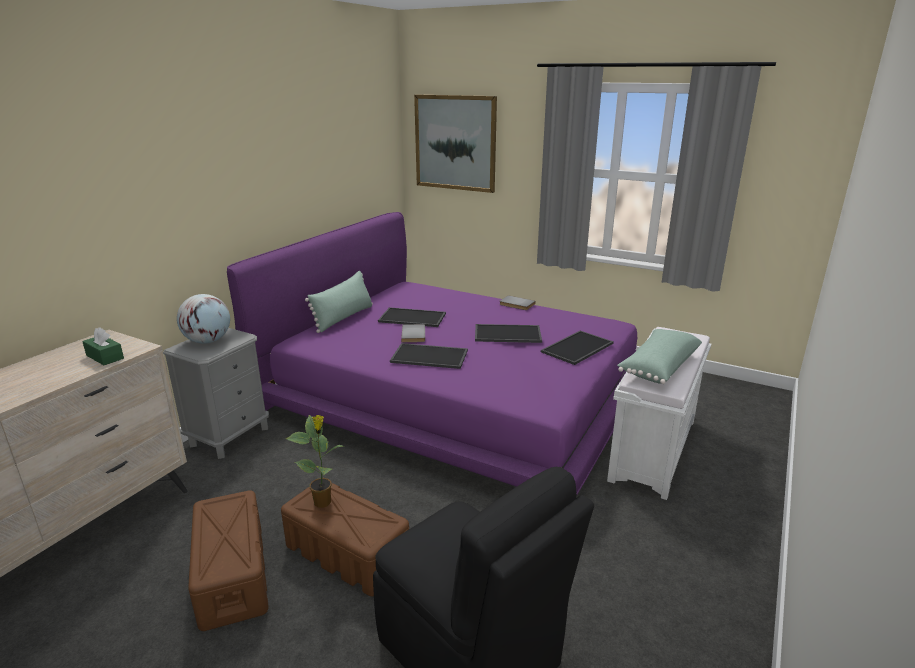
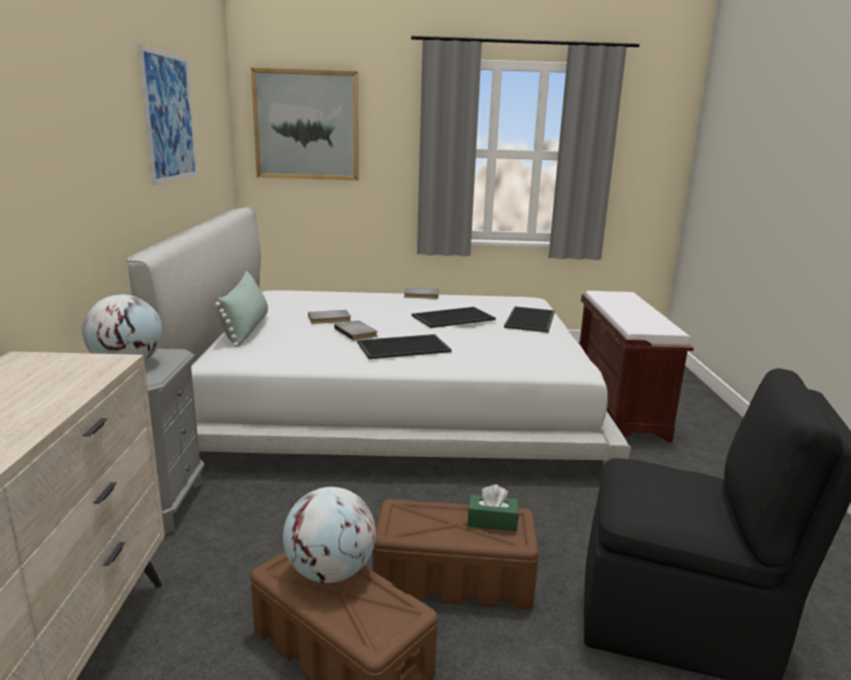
camera: 30 degrees left, 5 degrees down
(105, 357) = (72, 378): green tissue box -> green tissue box (492, 521)
(232, 519) = (330, 572): none -> globe
(304, 152) = (169, 117): none -> picture
(323, 502) = (421, 520): potted plant -> none
(411, 318) = (329, 319): tray -> grey book
(455, 395) = (392, 401): purple bed -> white bed
(653, 448) = (617, 406): white bench -> brown bench
(658, 367) = (635, 317): green pillow -> none

